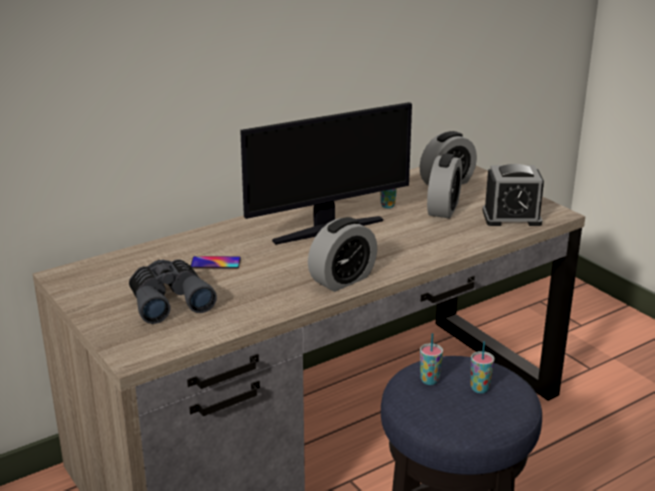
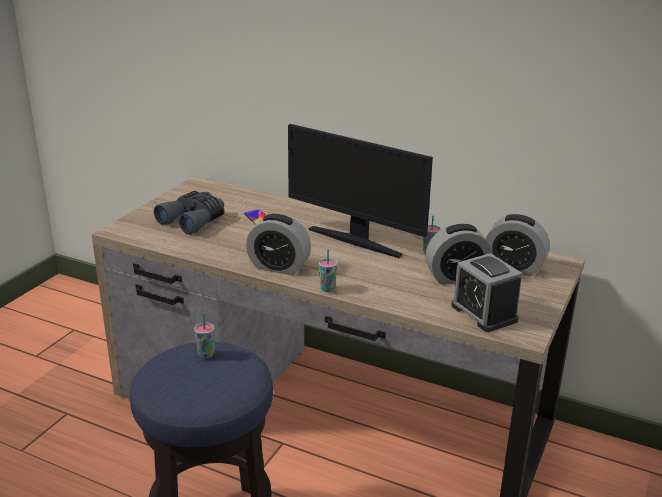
camera: 60 degrees right, 0 degrees up
(479, 389) = (210, 380): cup -> cup (327, 289)

